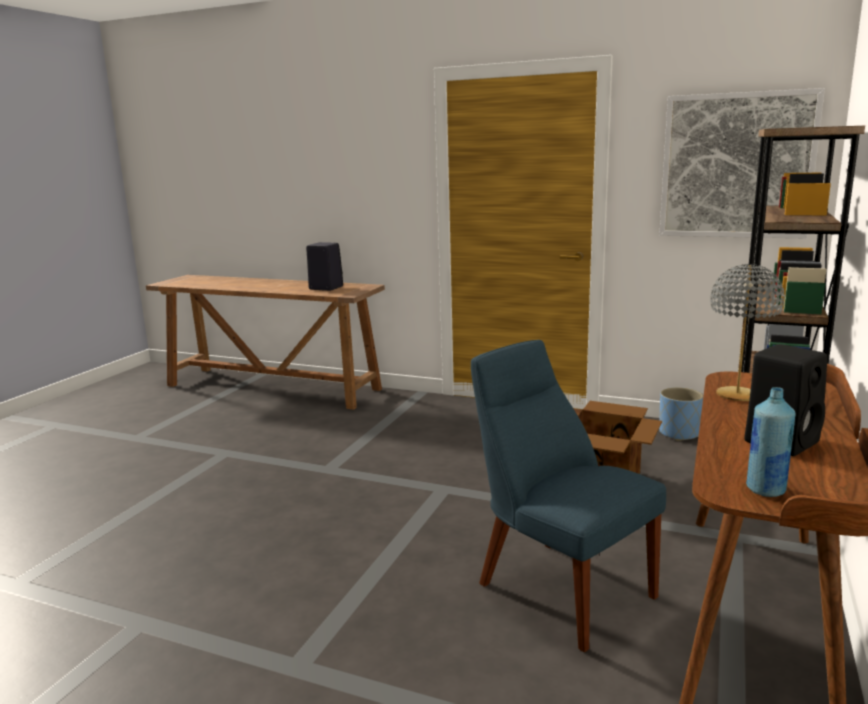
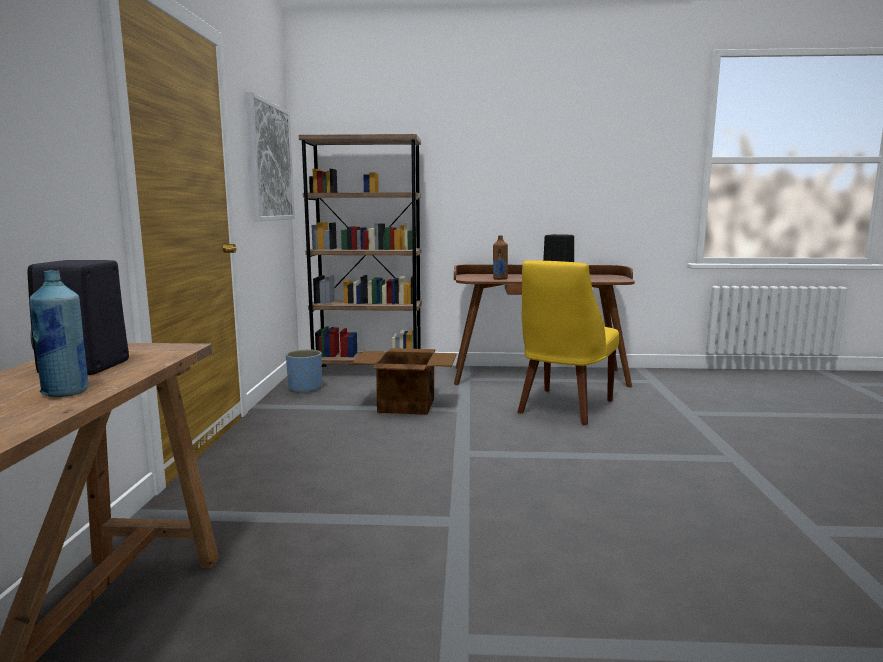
camera: 110 degrees left, 5 degrees down
(559, 587) = (563, 408): blue chair -> yellow chair
(737, 395) = (500, 279): grey table lamp -> brown bottle
(765, 490) = (611, 278): blue bottle -> blue bottle (66, 392)

